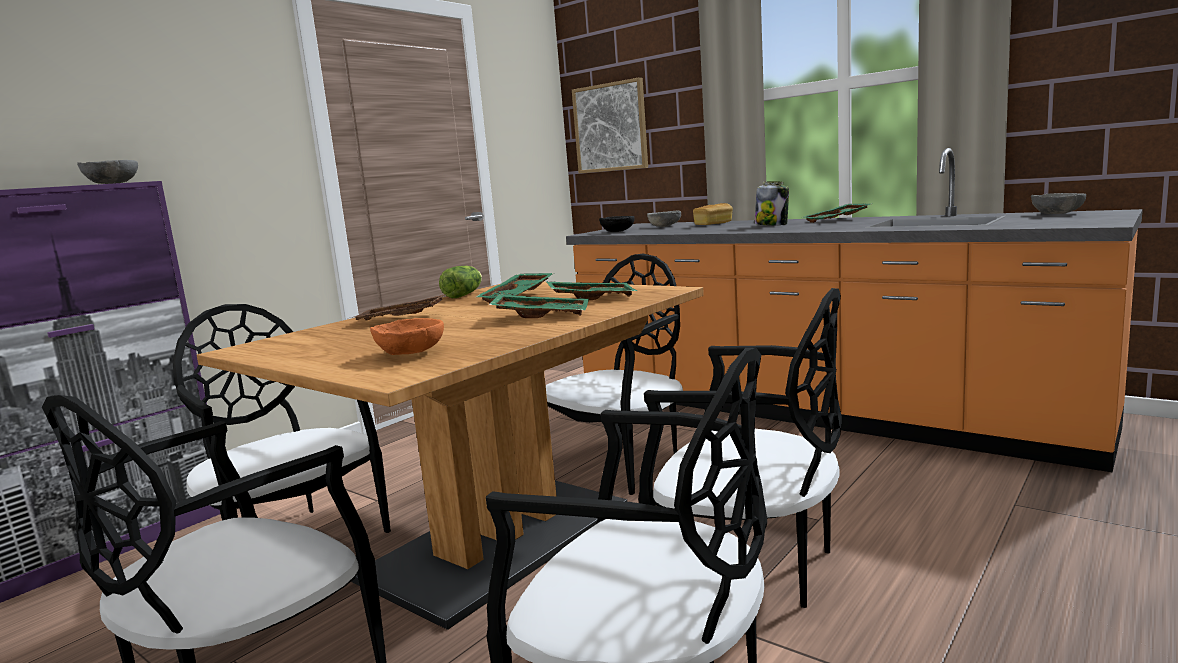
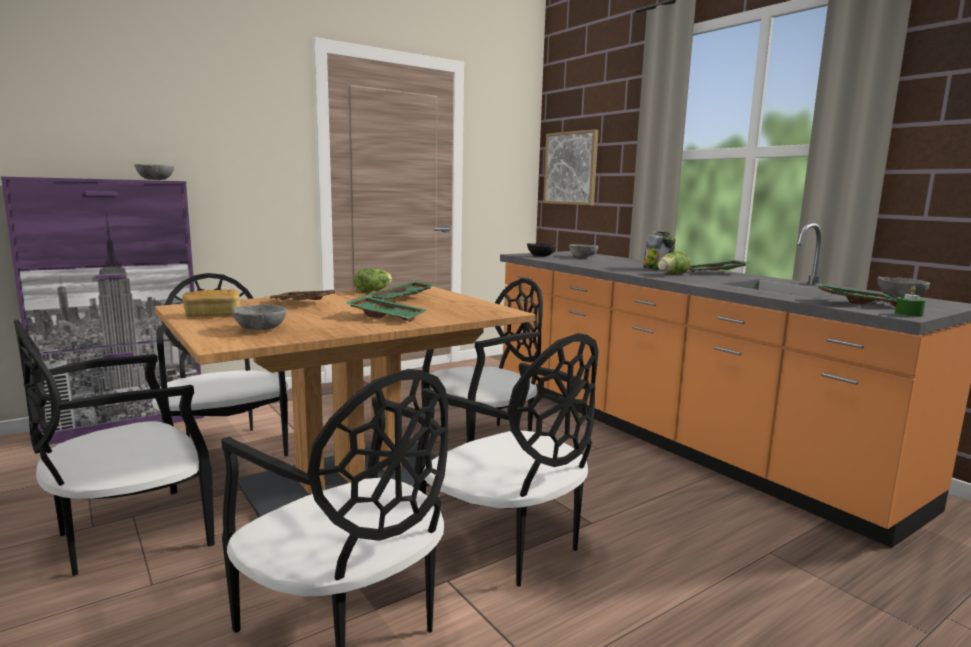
camera: 15 degrees right, 0 degrees up
(410, 353) = (260, 329): orange bowl -> grey bowl
(591, 298) = (443, 309): green tray -> green tray (856, 303)
(713, 224) = (620, 261): bread -> bread (212, 315)
(798, 226) = (671, 274): none -> lettuce
(1103, 223) = (908, 314): none -> green candle

